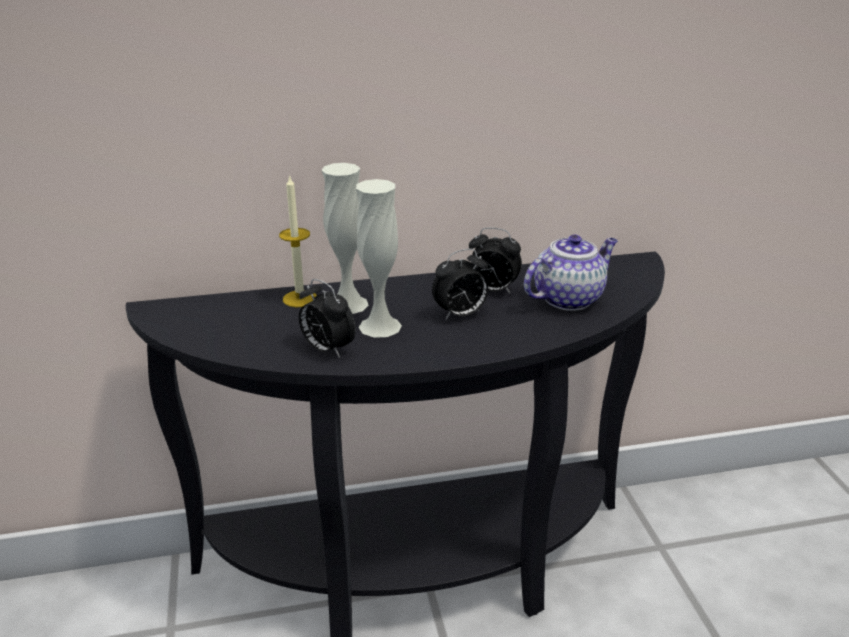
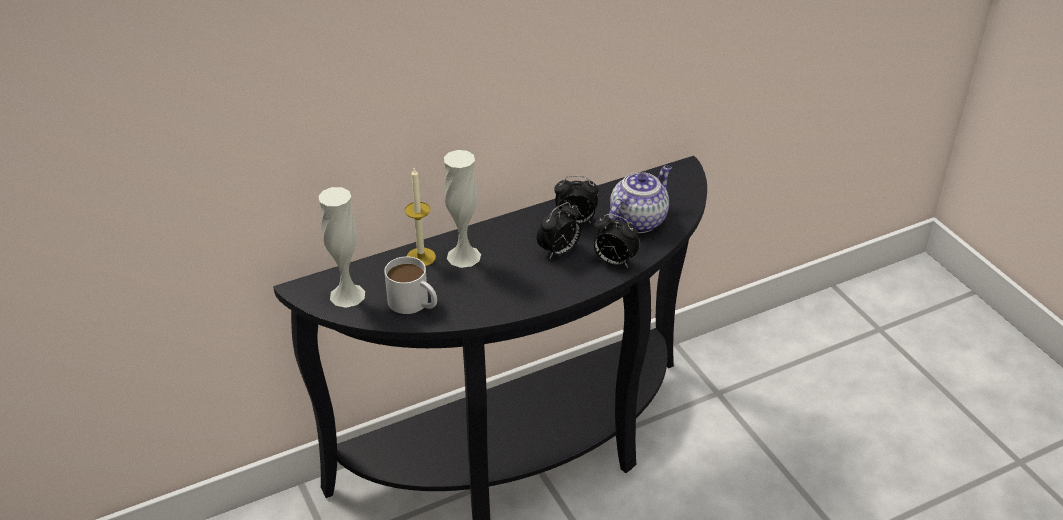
camera: 15 degrees left, 10 degrees up
(264, 339) = (414, 303): none -> white mug
(327, 349) = (469, 304): alarm clock -> alarm clock (614, 262)
(380, 326) = (500, 274): white vase -> white vase (347, 295)

